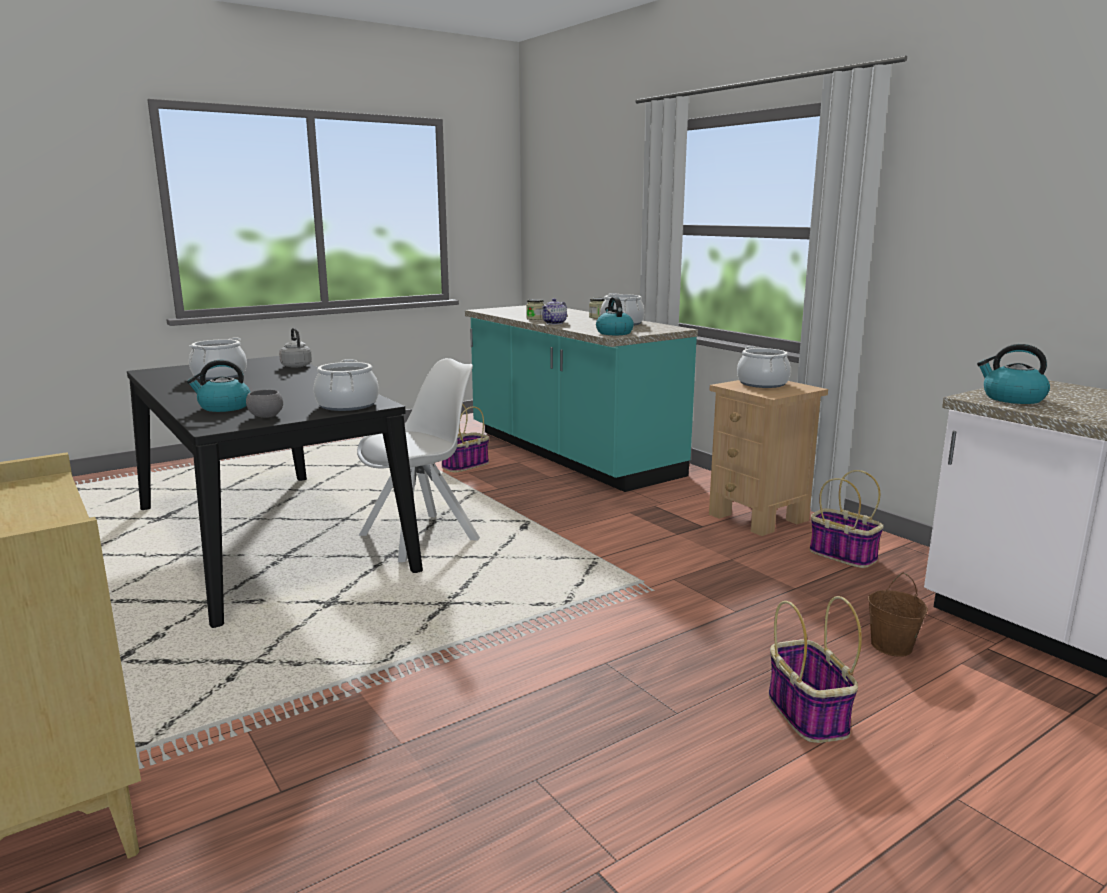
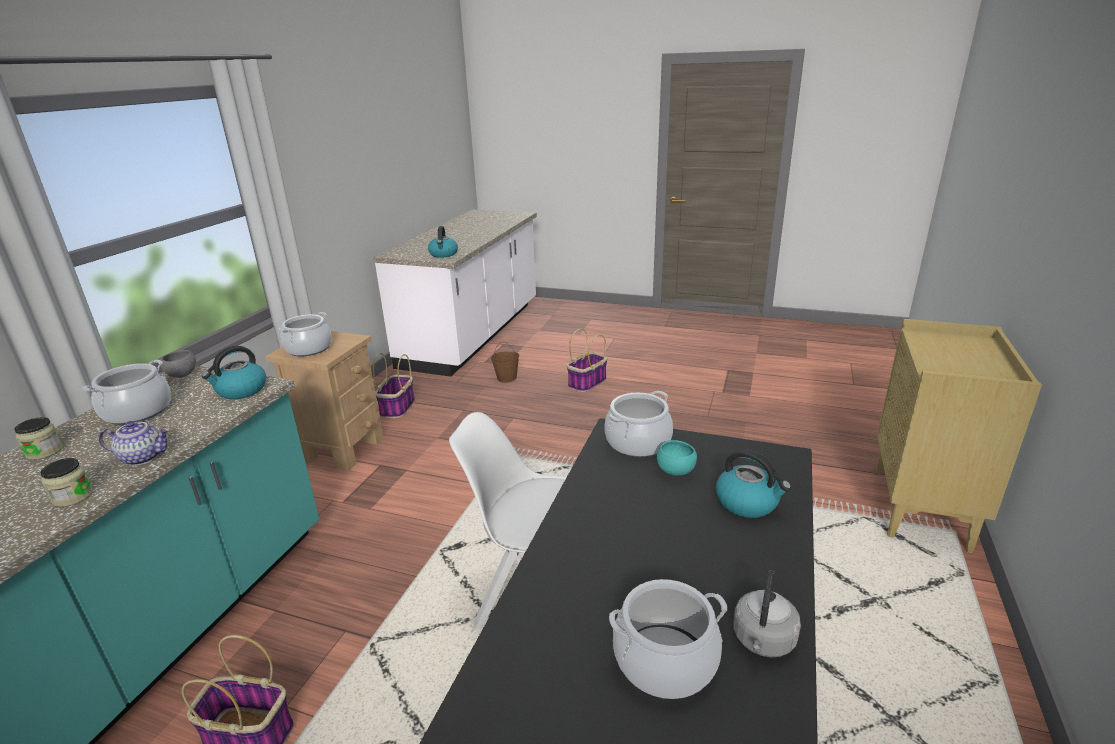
camera: 125 degrees left, 10 degrees up
(266, 416) = (726, 456): grey bowl -> grey bowl (182, 375)
(295, 404) = (675, 471): none -> turquoise bowl
(296, 365) = (510, 638): grey kettle -> grey kettle (763, 641)

